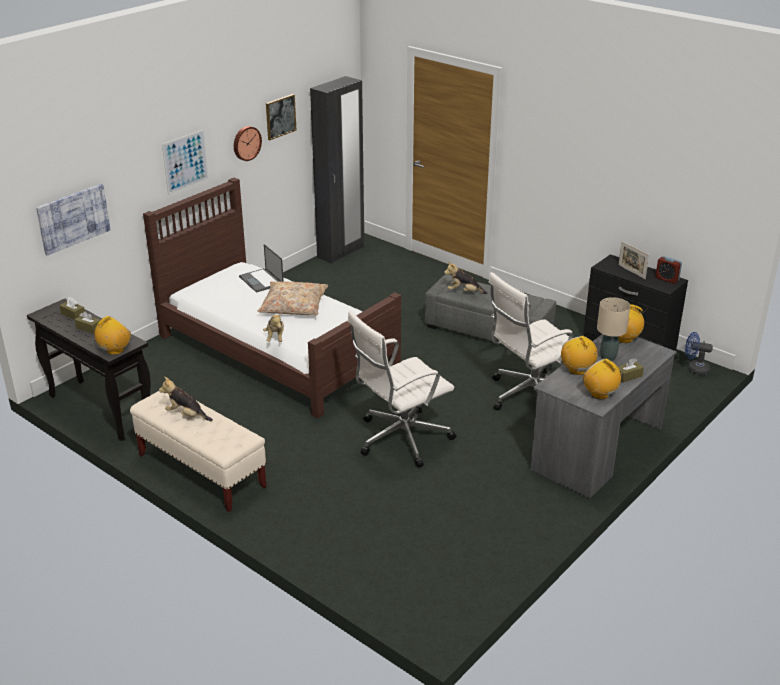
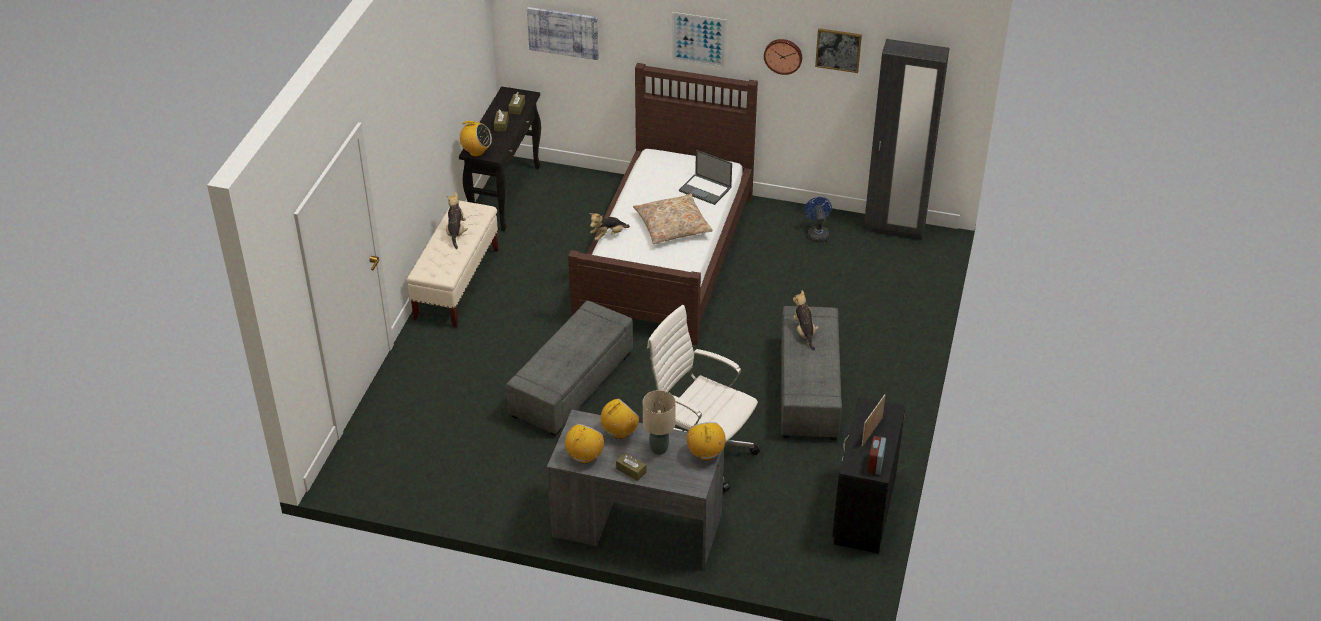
camera: 65 degrees right, 10 degrees up
(262, 281) = (705, 189): laptop -> laptop turned 90 degrees counterclockwise
(400, 439) = (571, 384): white office chair -> grey ottoman
(694, 369) = (849, 577): blue fan -> blue fan (817, 234)

